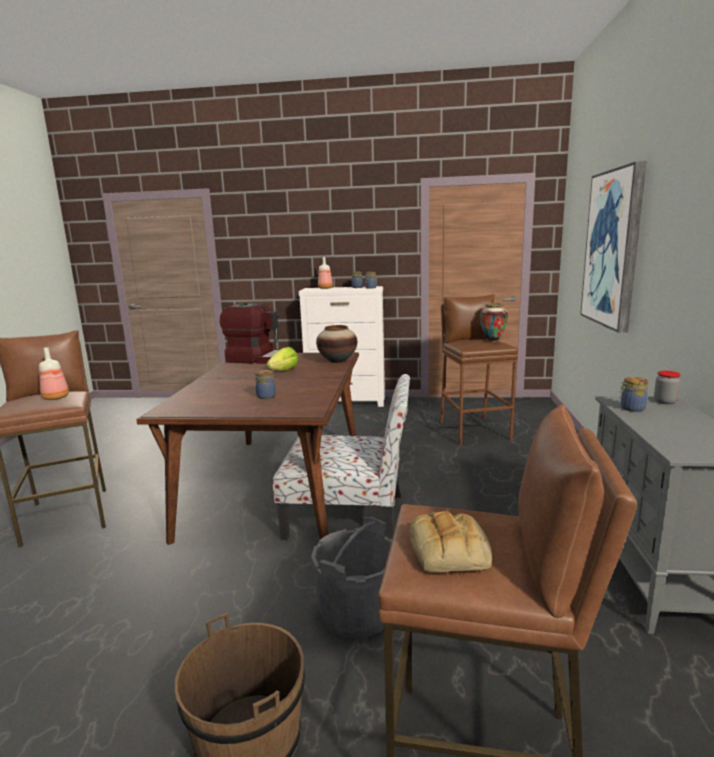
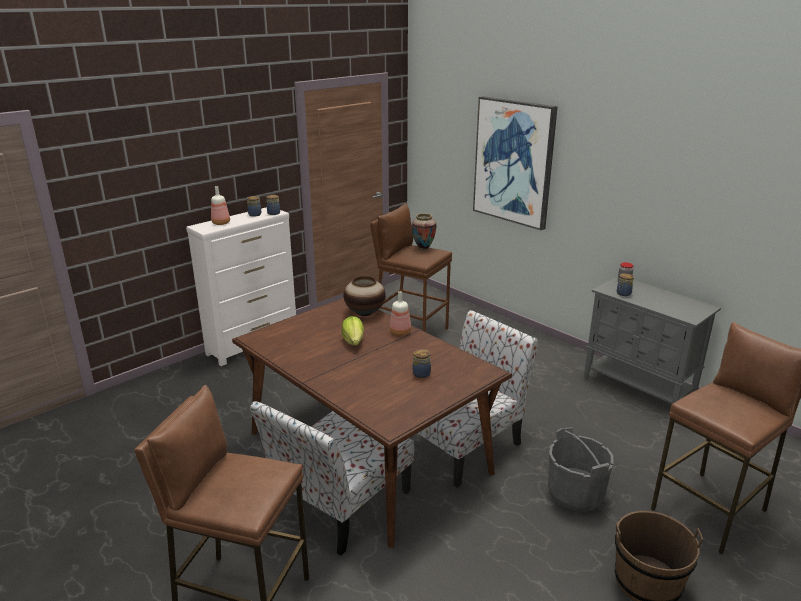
camera: 50 degrees left, 10 degrees up
(57, 397) = (245, 472): bottle -> bottle (400, 332)
(201, 502) = (339, 504): none -> chair
(258, 359) = (284, 337): coffee machine -> none
(450, 551) = (736, 413): bread -> none

